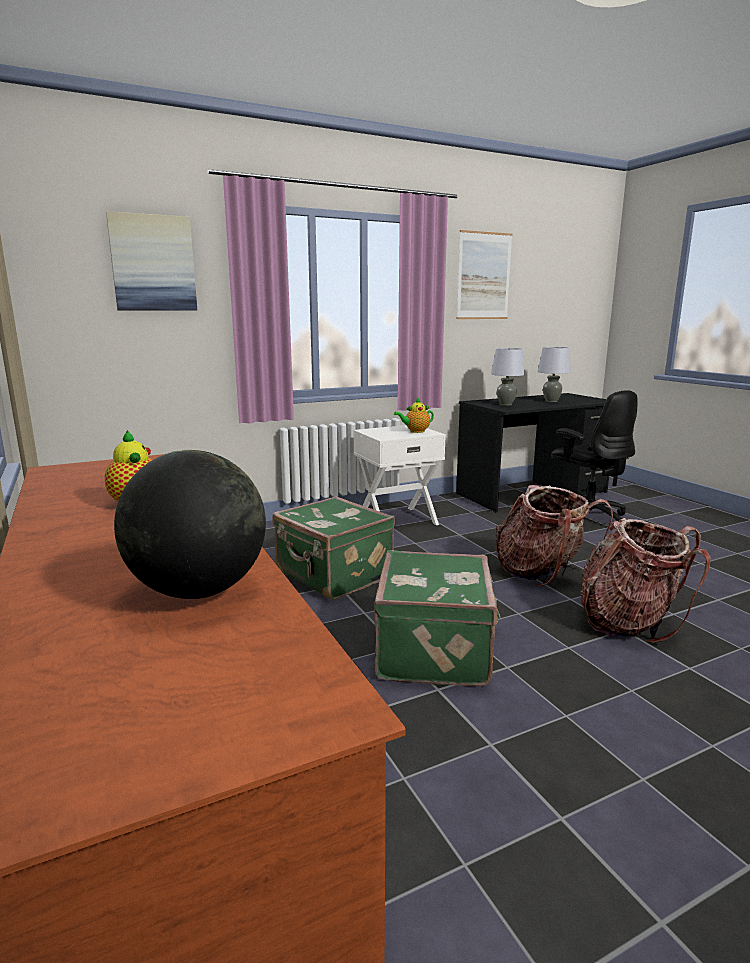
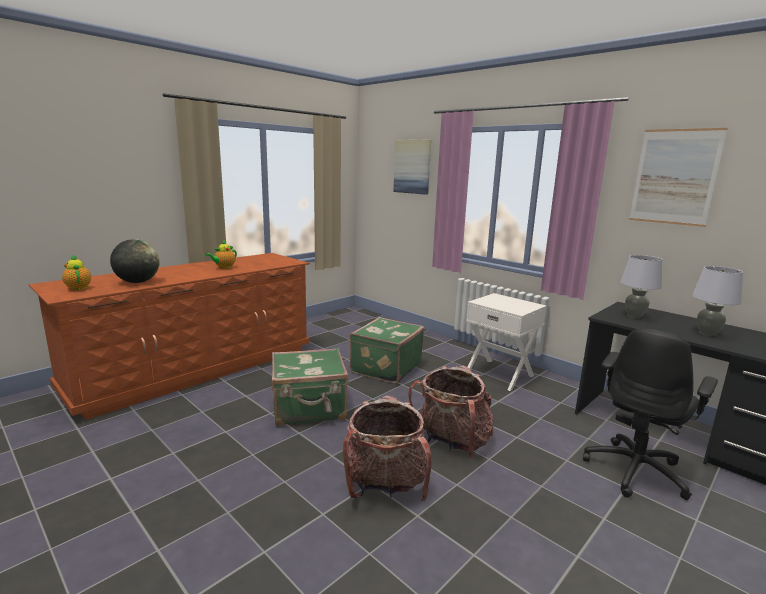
camera: 70 degrees right, 0 degrees up
(415, 431) = (515, 307): teapot -> teapot (78, 287)

